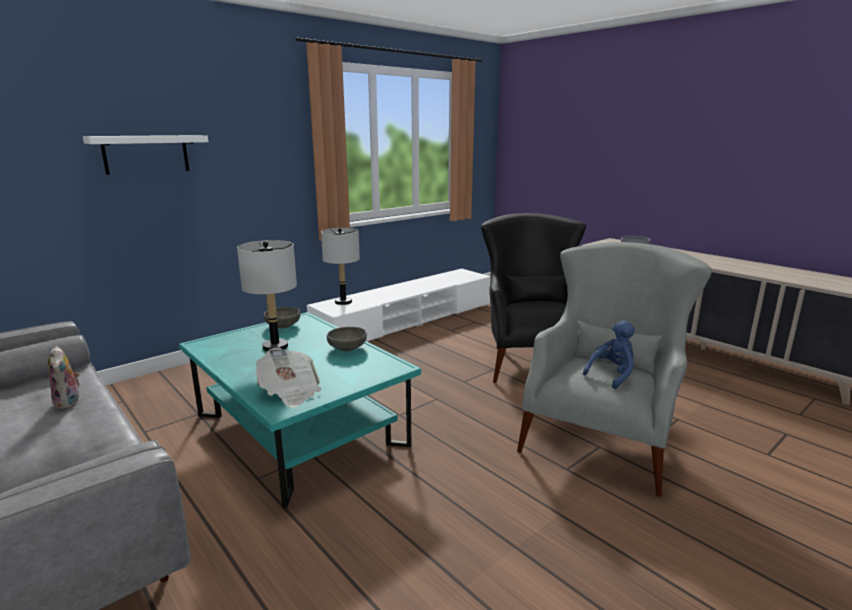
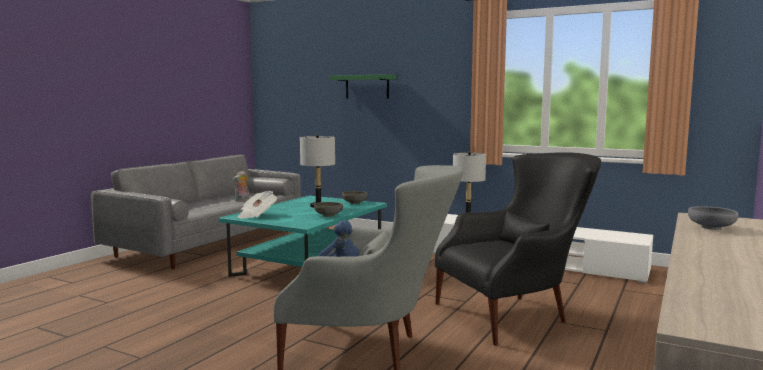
camera: 70 degrees right, 10 degrees down
(146, 154) = (367, 87): white shelf -> green shelf

